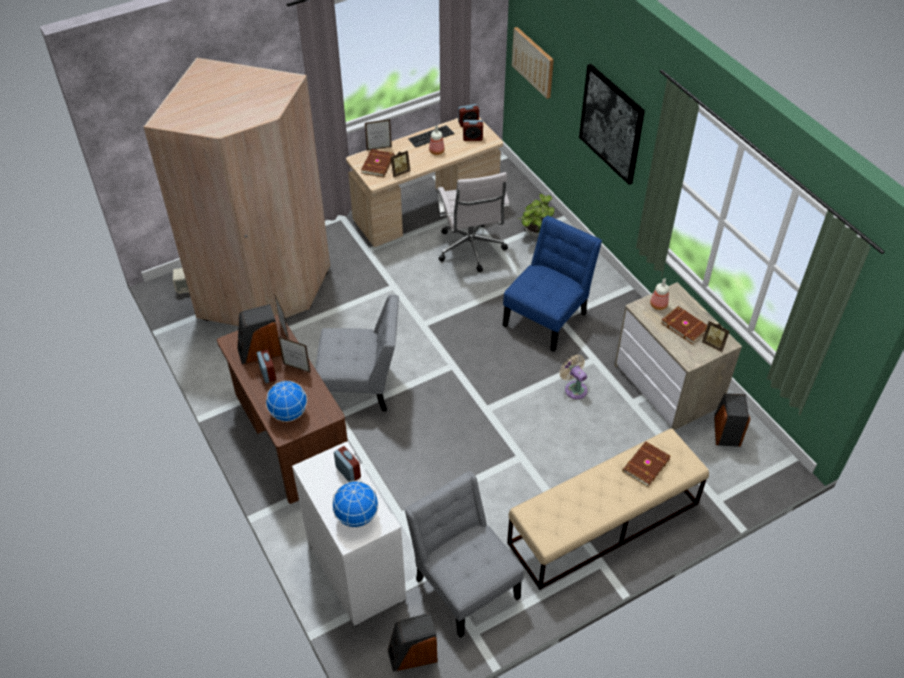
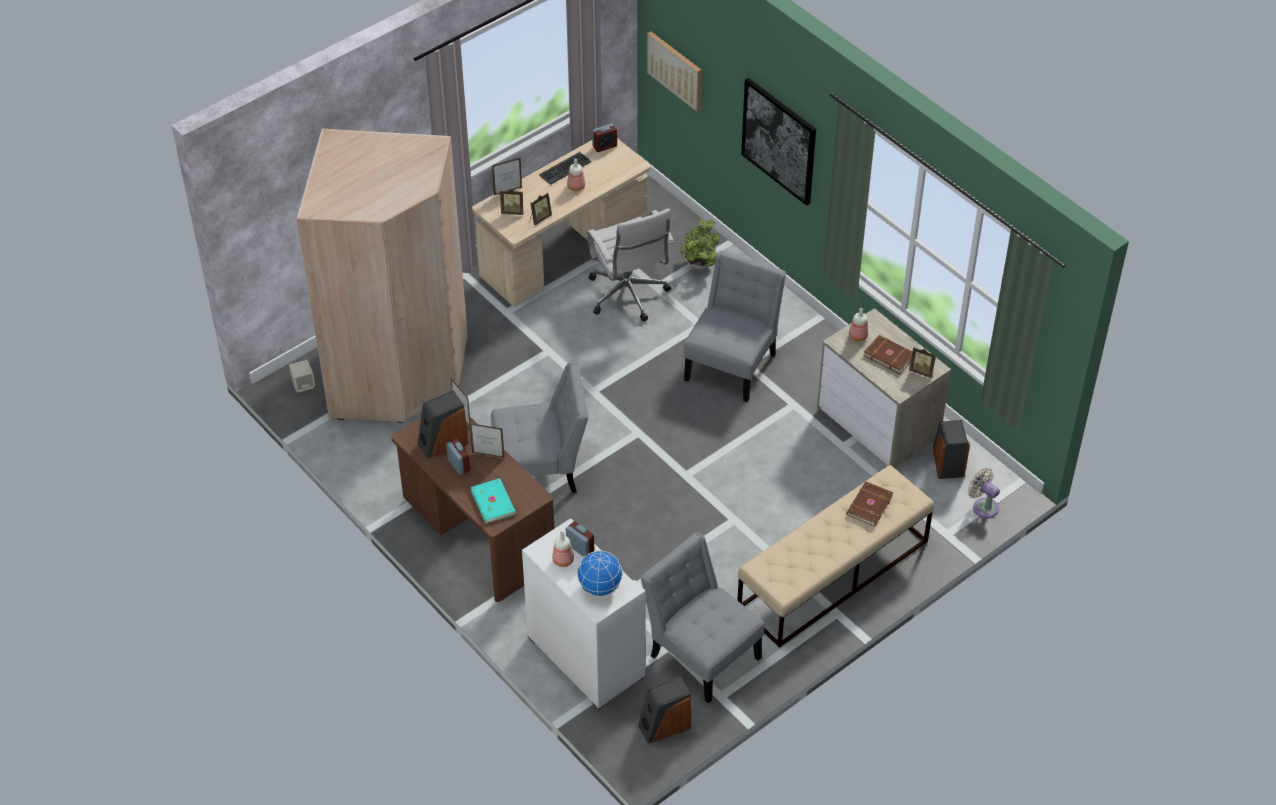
camera: 10 degrees left, 0 degrees up
(289, 413) = (494, 502): globe -> turquoise book
(329, 483) = (564, 560): none -> bottle
(378, 164) = (512, 211): brown book -> picture frame
(472, 138) = (614, 165): alarm clock -> none
(547, 316) = (733, 363): blue chair -> grey chair
(574, 388) = (777, 439): beige fan -> beige fan (983, 506)

